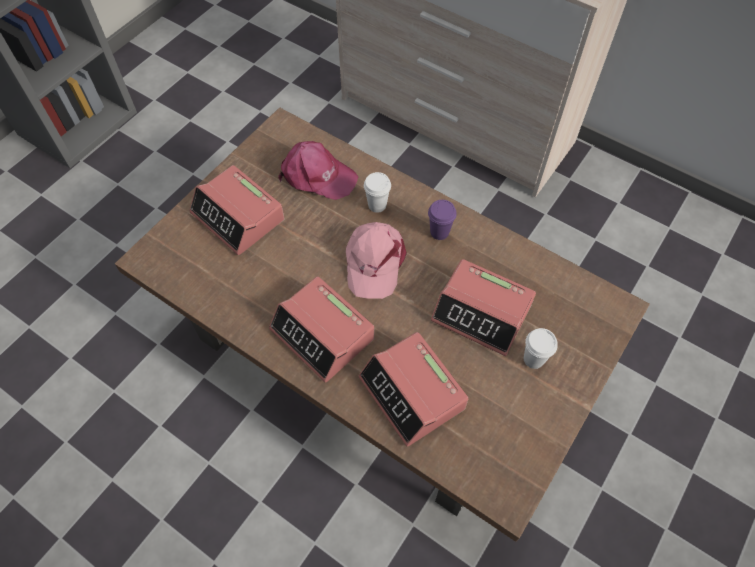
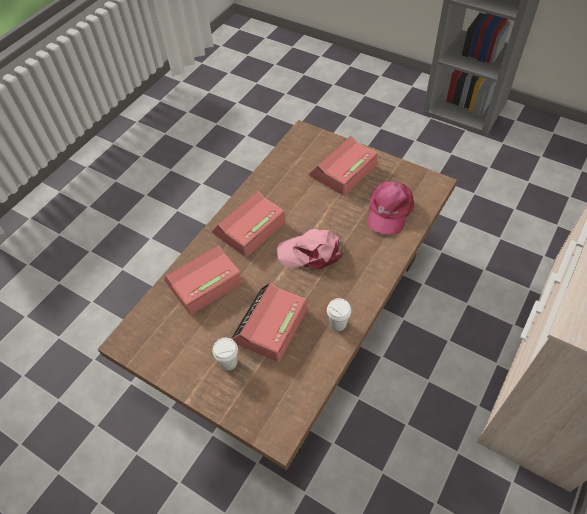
camera: 90 degrees right, 5 degrees down
(377, 205) = (366, 251): white cup -> white cup (338, 324)
(439, 232) = (345, 295): purple cup -> none

